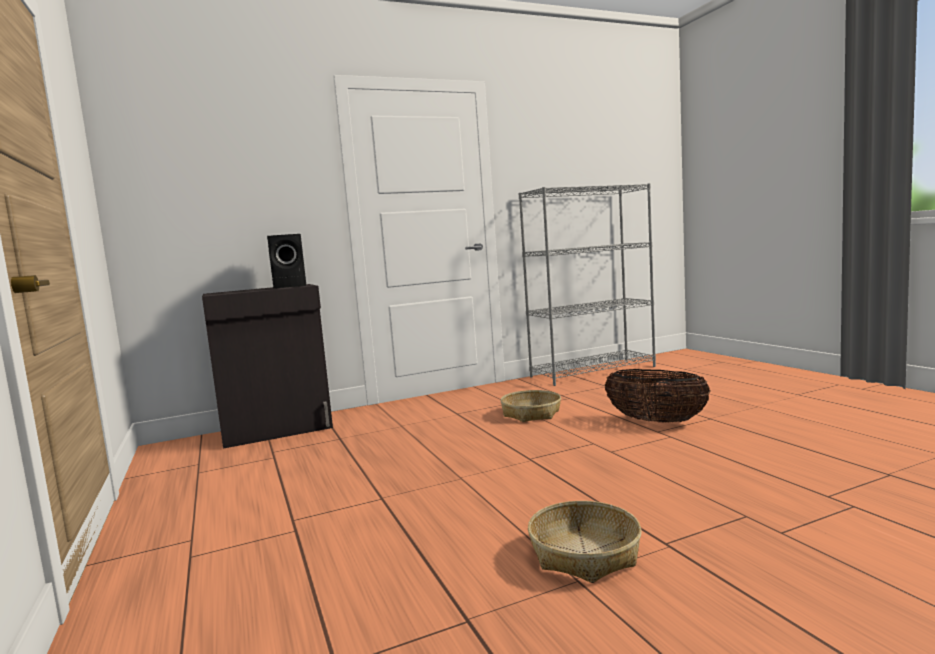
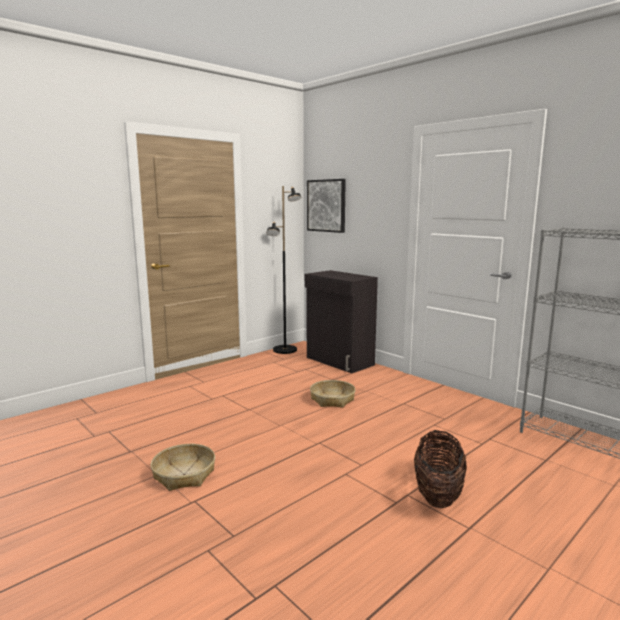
camera: 70 degrees right, 5 degrees up
(157, 461) = (285, 350): none -> black floor lamp
(167, 185) = (326, 205): none -> picture
(292, 286) = (354, 277): black speaker -> none
(531, 413) = (421, 431): basket -> basket (332, 399)

